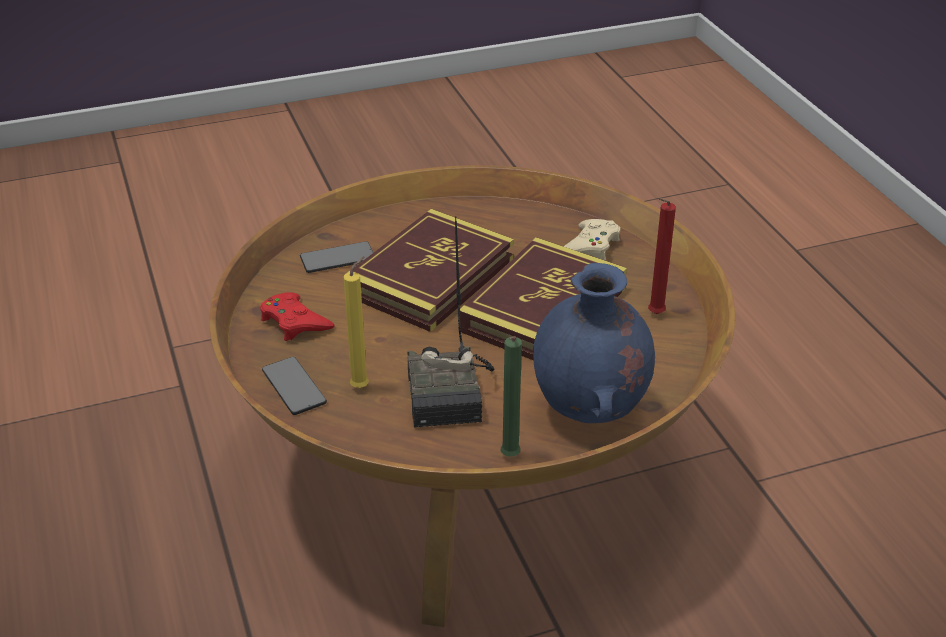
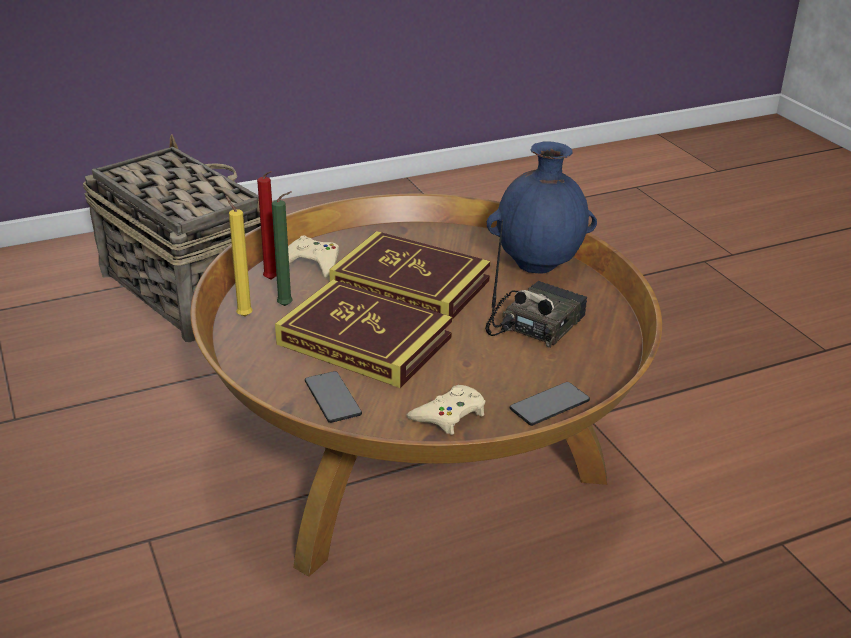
camera: 95 degrees left, 5 degrees down
(294, 322) = (449, 415): red game controller -> beige game controller
(362, 386) = (537, 368): yellow candle -> yellow candle (243, 315)
(451, 394) = (535, 324): radio -> radio turned 45 degrees counterclockwise
(509, 458) = (601, 297): green candle -> green candle (287, 306)
(654, 315) = (412, 239): red candle -> red candle (272, 280)
(802, 292) = (186, 288): none -> basket

